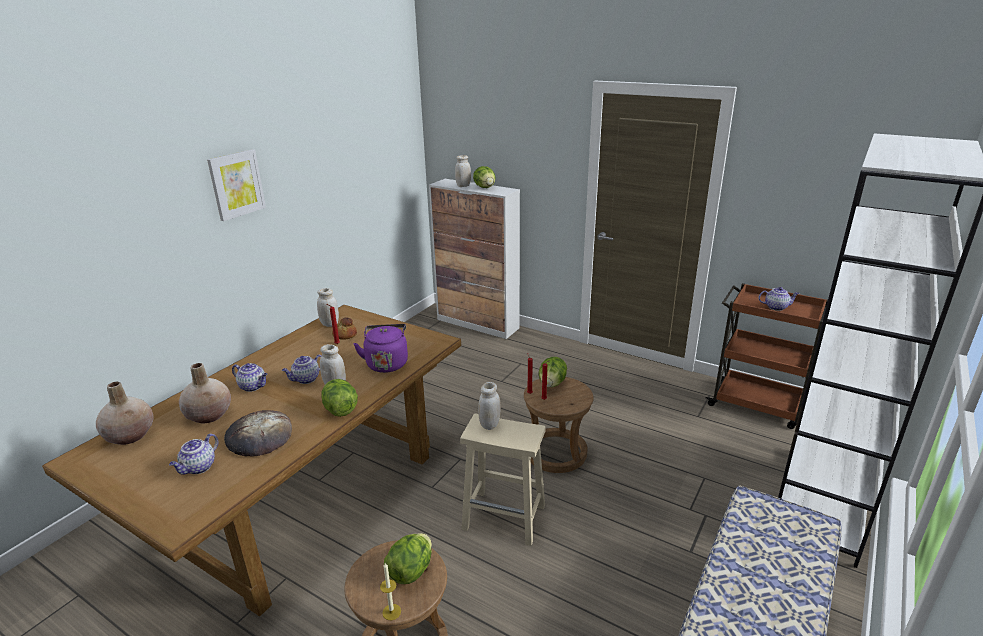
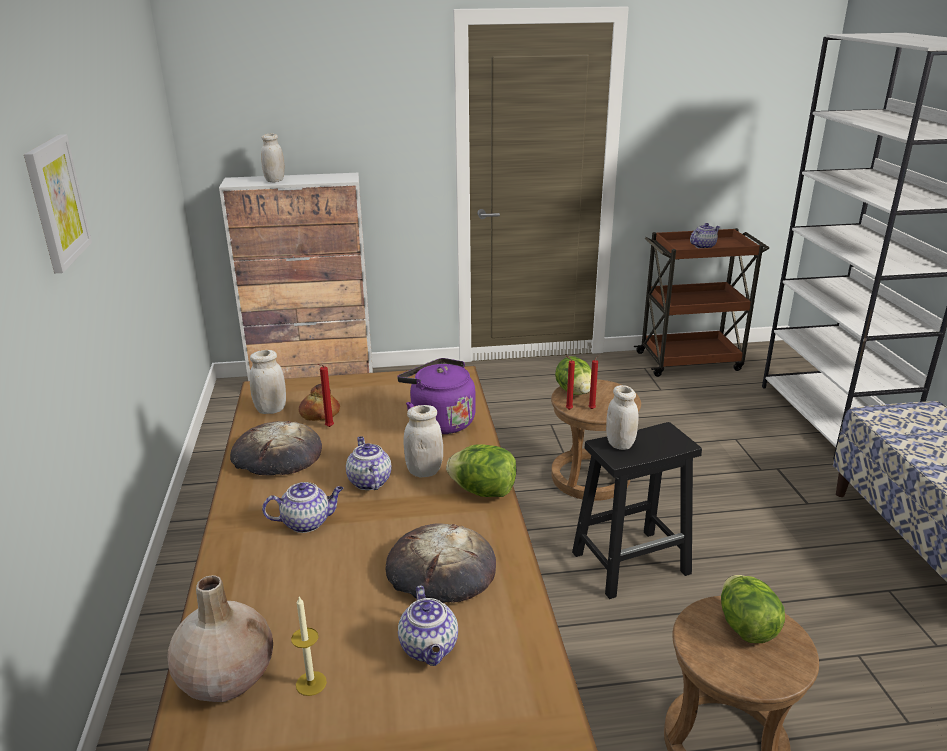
camera: 40 degrees left, 0 degrees up
(209, 415) = (310, 585): beige vase -> none
(295, 348) = (276, 455): none -> bread
(306, 379) = (369, 481): teapot -> teapot turned 150 degrees clockwise
(391, 612) = (794, 674): candle -> candle (311, 683)
(485, 187) = (310, 178): lettuce -> none
(505, 517) = (632, 562): beige stool -> black stool

